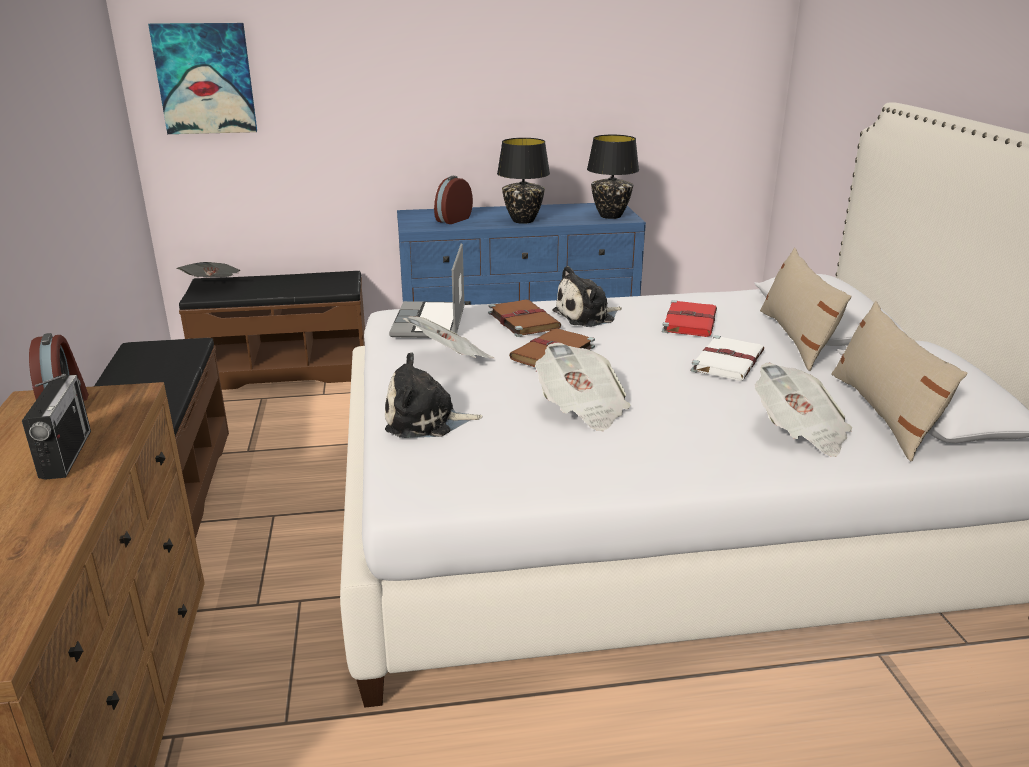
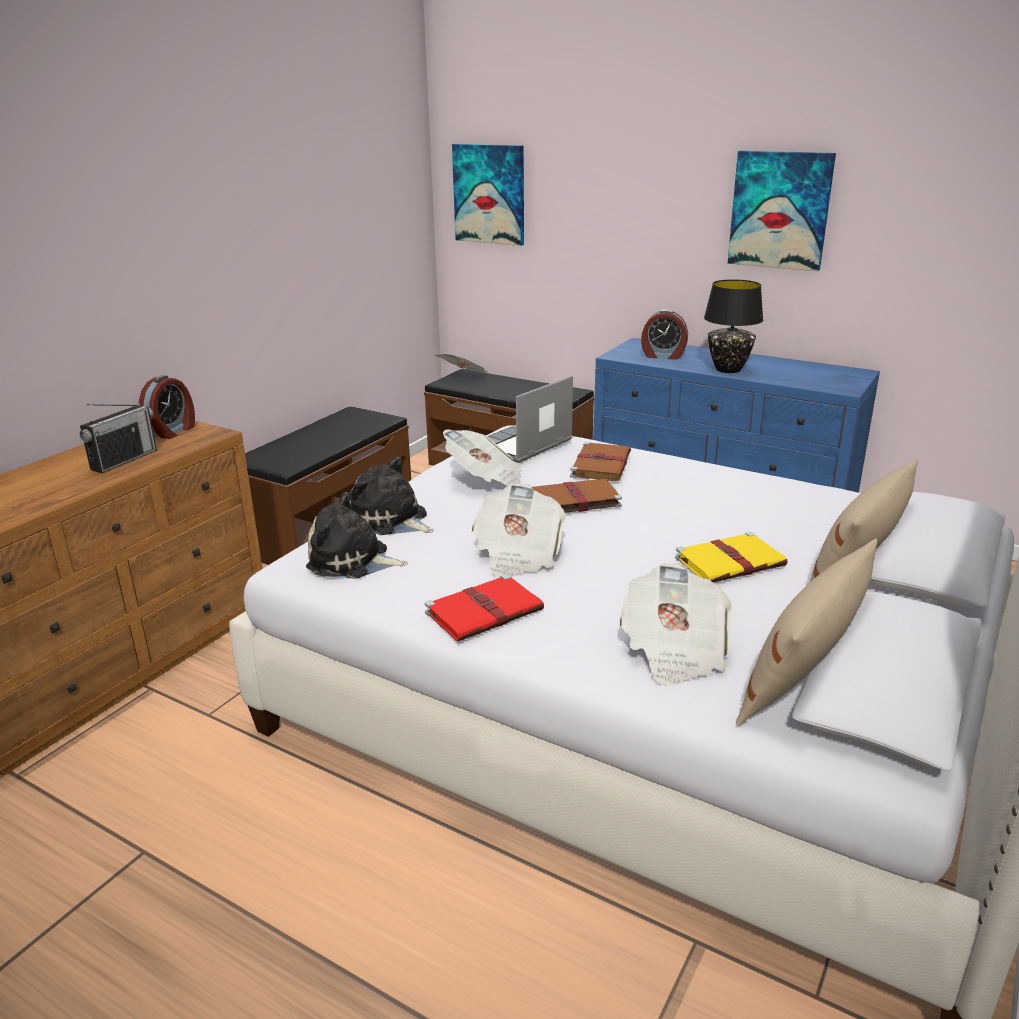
camera: 40 degrees right, 0 degrees up
(452, 219) = (663, 356): alarm clock -> alarm clock turned 150 degrees counterclockwise
(524, 73) = (780, 210): none -> picture
(587, 316) = (671, 478): plush toy -> plush toy (352, 561)
(610, 216) = (831, 383): black table lamp -> none
(689, 321) = (766, 513): red book -> red book (486, 611)
(728, 361) = (731, 562): white book -> yellow book

